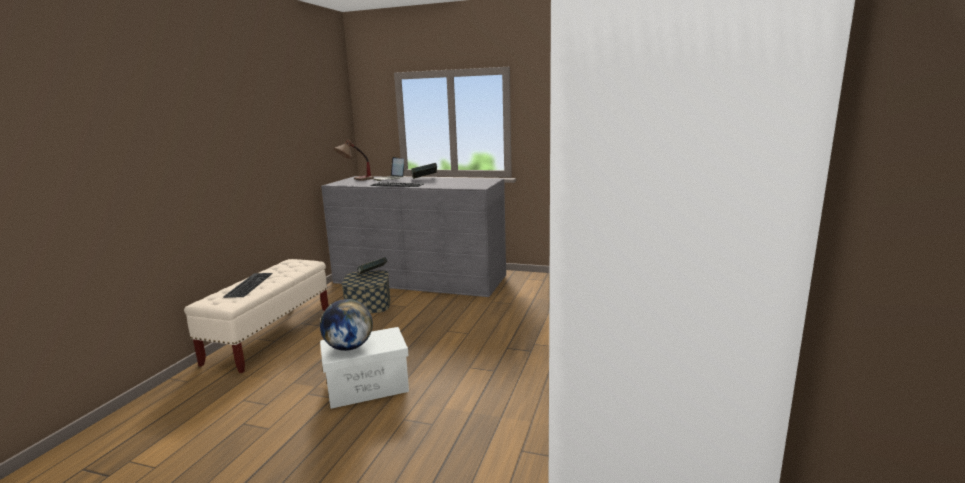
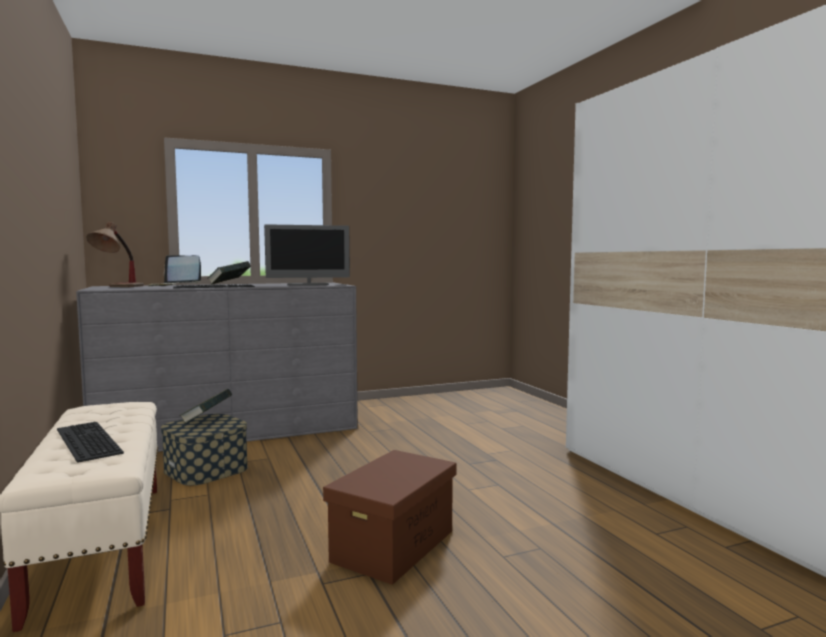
camera: 40 degrees left, 10 degrees down
(349, 347) = (385, 481): globe -> none
(366, 387) = (393, 546): white storage box -> brown storage box
(462, 185) = (308, 285): none -> monitor

